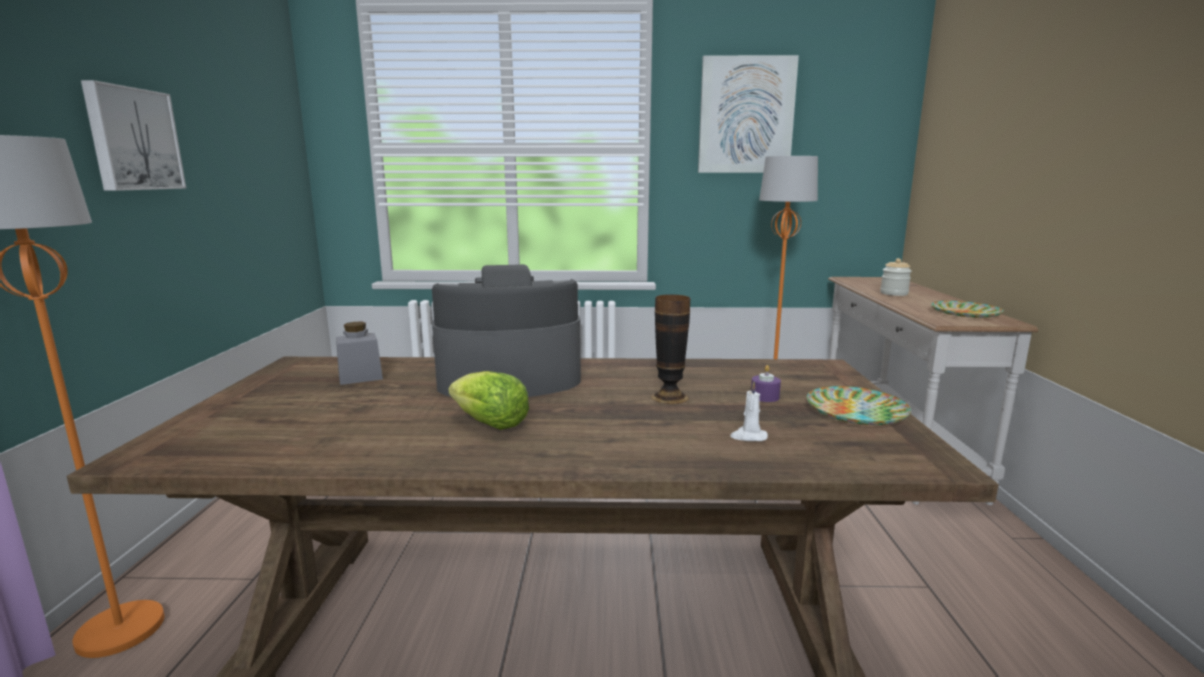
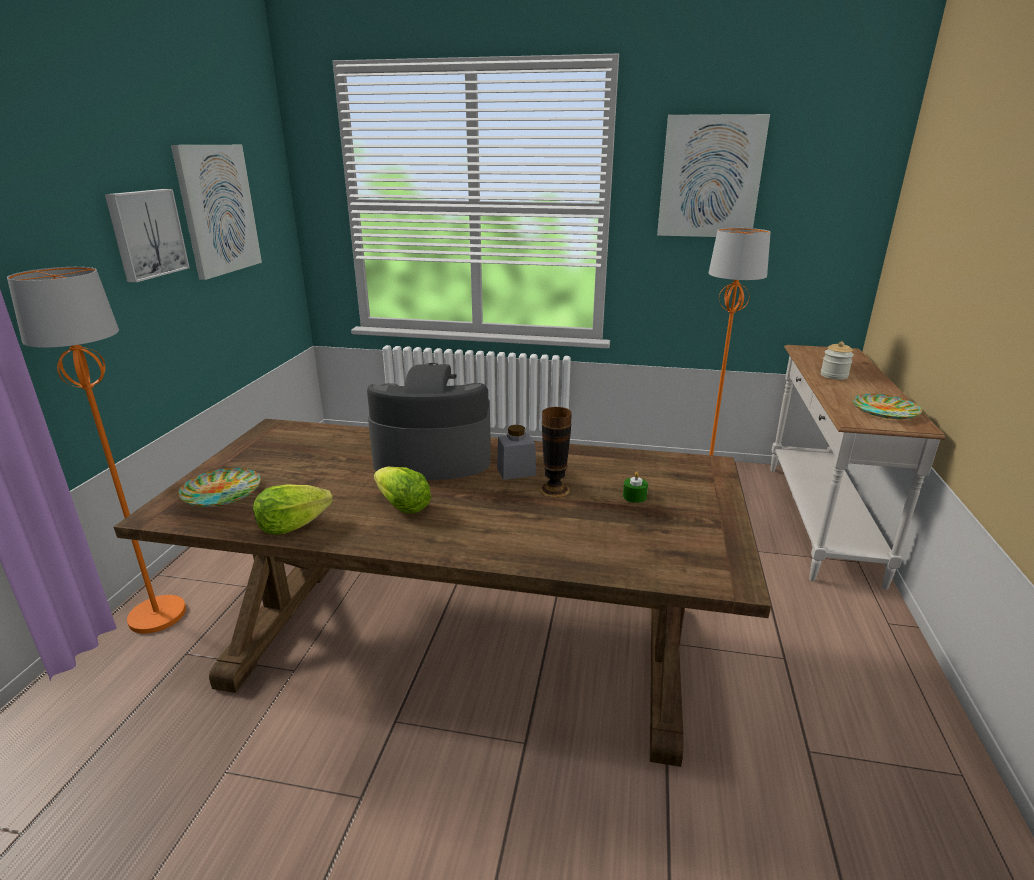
camera: 10 degrees right, 10 degrees up
(222, 134) = (218, 210): none -> picture
(345, 454) = (292, 526): none -> lettuce
(360, 377) = (318, 447): grey jar -> grey jar (516, 471)
(748, 436) = (596, 538): white candle -> none
(764, 397) = (634, 496): purple candle -> green candle
(857, 412) = (704, 521): plate -> plate (222, 492)

